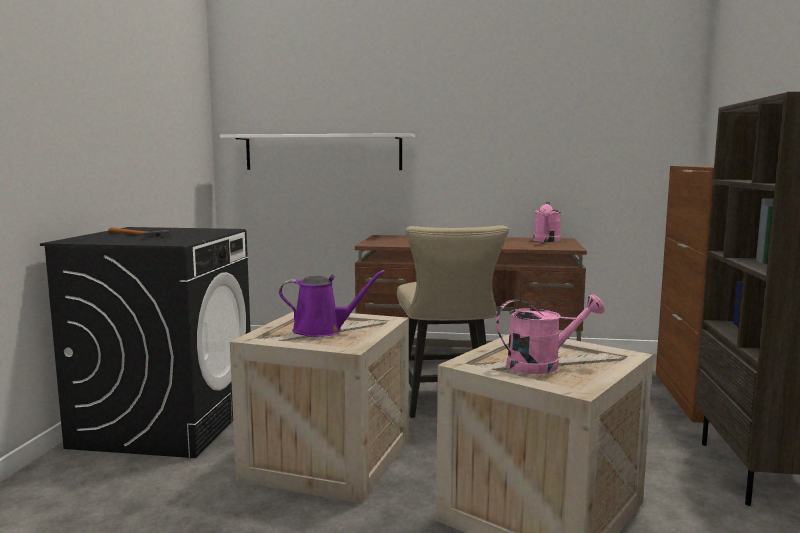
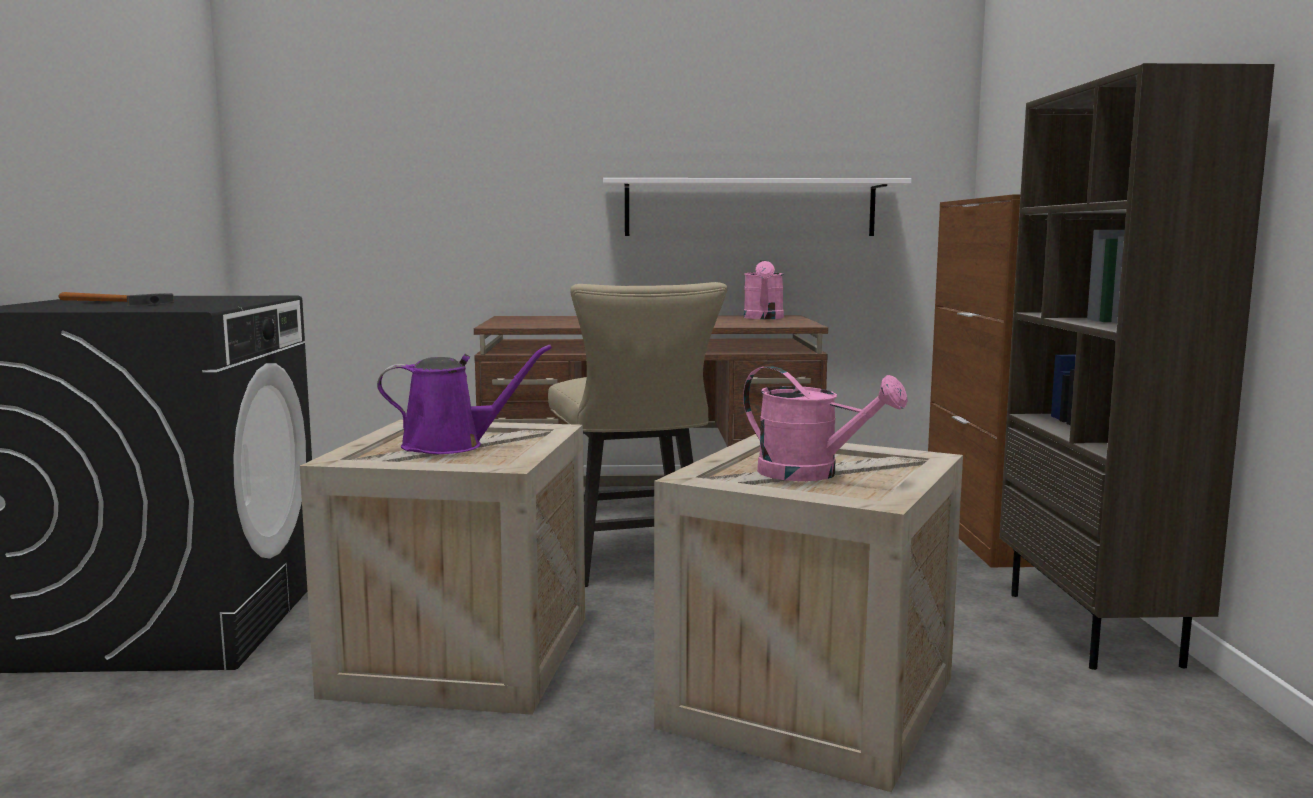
camera: 10 degrees left, 0 degrees up
(323, 152) = (411, 185): white shelf -> white shelf (750, 208)
(542, 365) = (811, 474): pink watering can -> pink watering can turned 60 degrees clockwise

